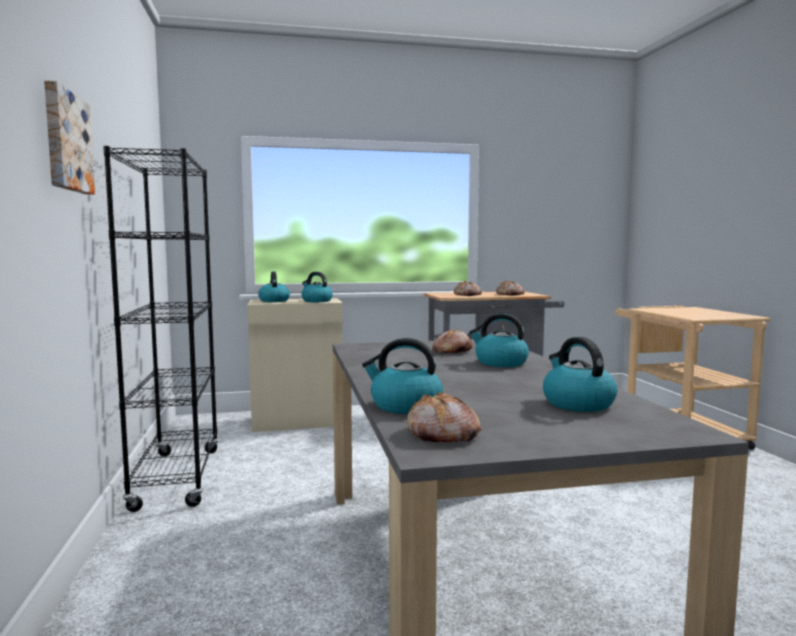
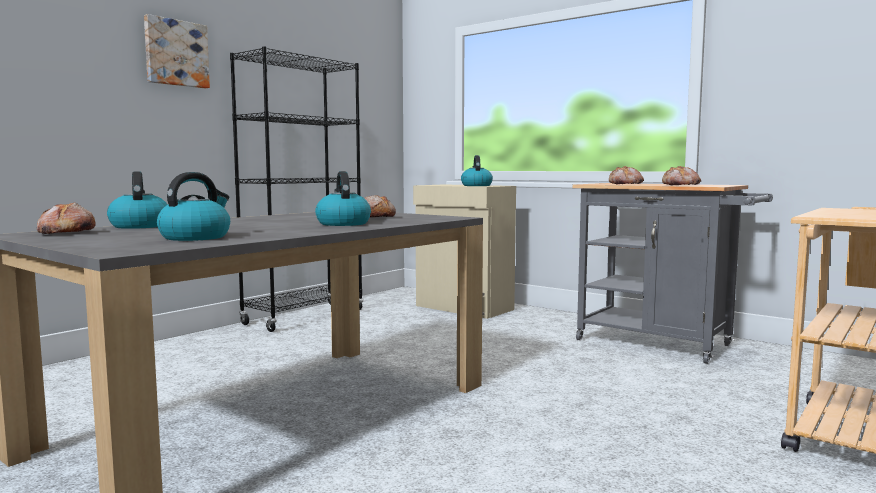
camera: 50 degrees right, 0 degrees up
(274, 301) = (449, 184): kettle -> none

